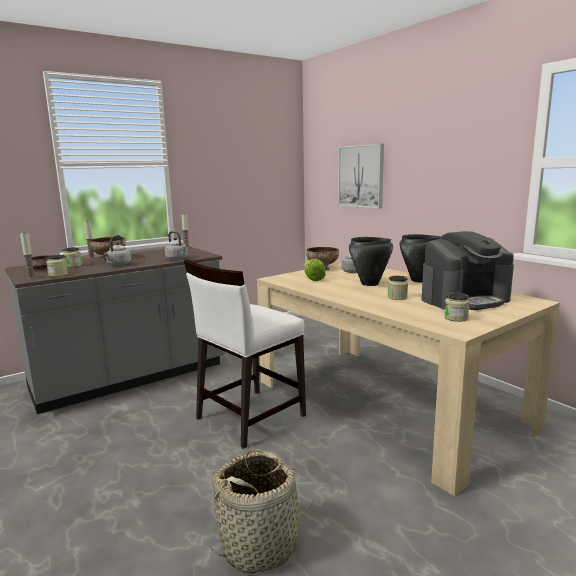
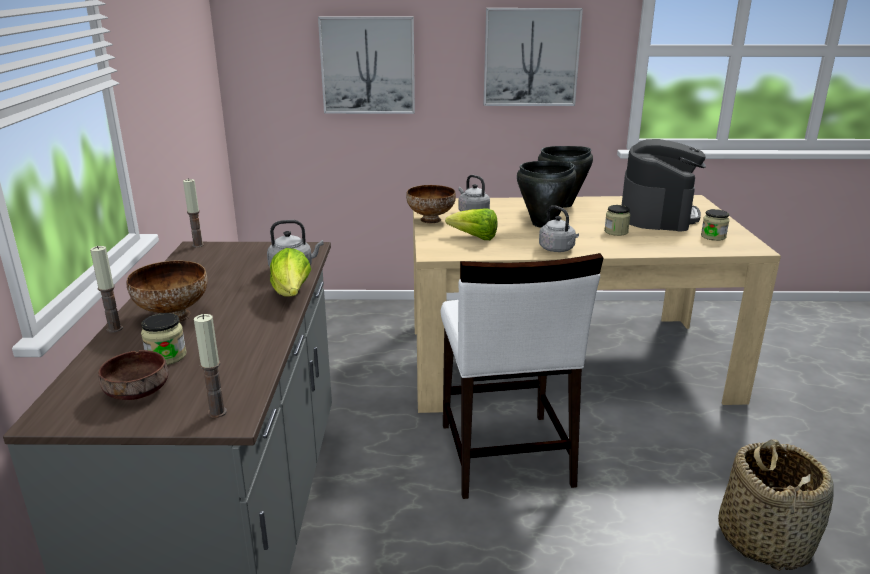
camera: 55 degrees left, 10 degrees up
(58, 275) = (240, 381): jar -> none
(118, 265) = (250, 317): grey kettle -> grey kettle (558, 249)
(149, 263) = (292, 294): none -> lettuce
(450, 170) = (531, 57): none -> picture

